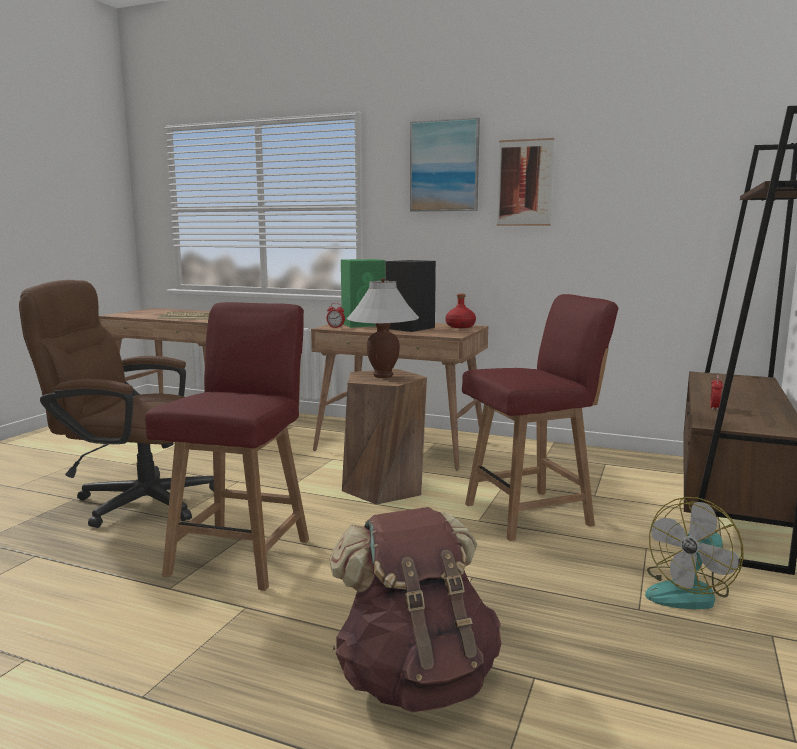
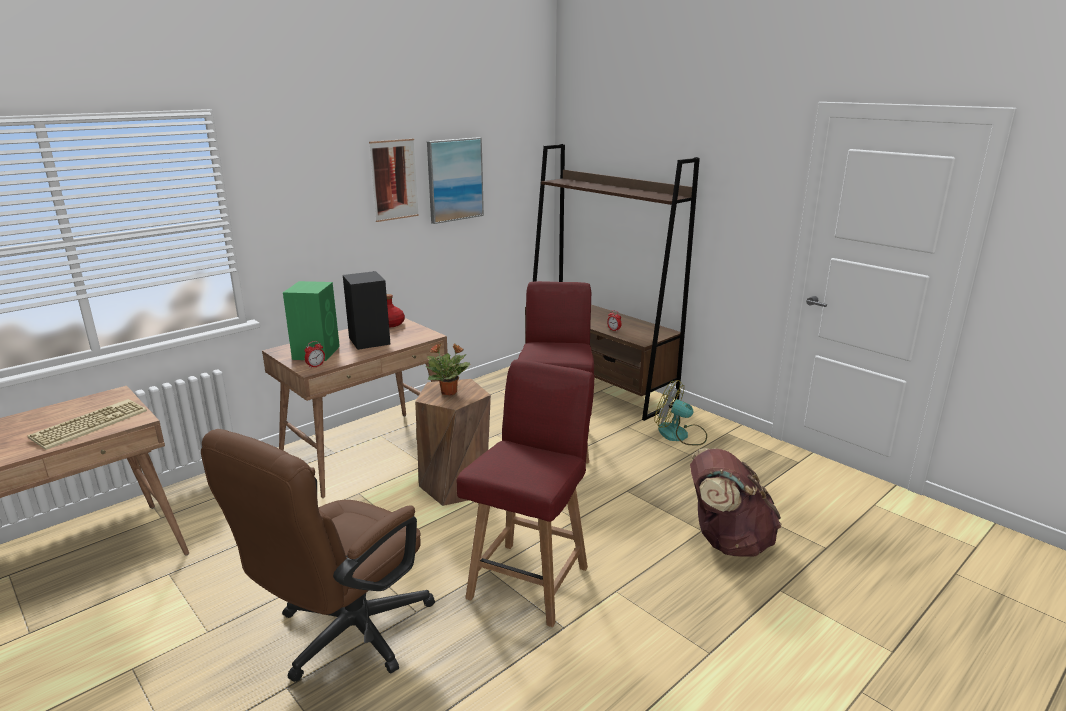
camera: 65 degrees left, 10 degrees up
(242, 555) = (530, 580): red chair -> red chair turned 75 degrees clockwise
(383, 376) = (449, 392): white table lamp -> potted plant
(444, 166) = (320, 169): picture -> picture (454, 179)
(689, 592) = (680, 435): fan -> fan turned 135 degrees clockwise

